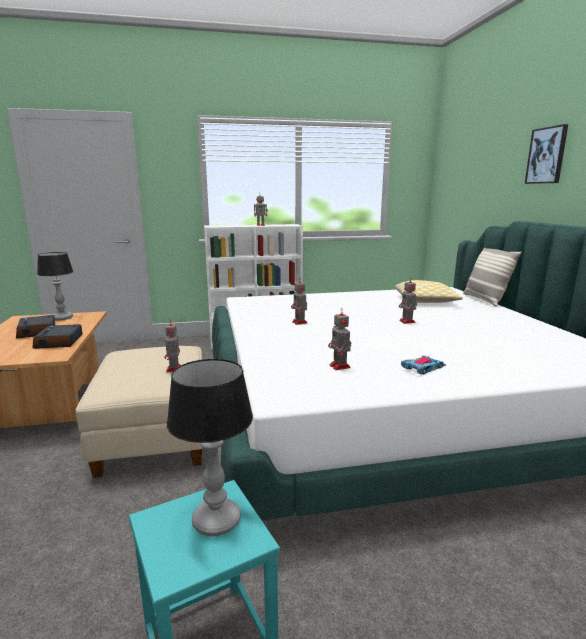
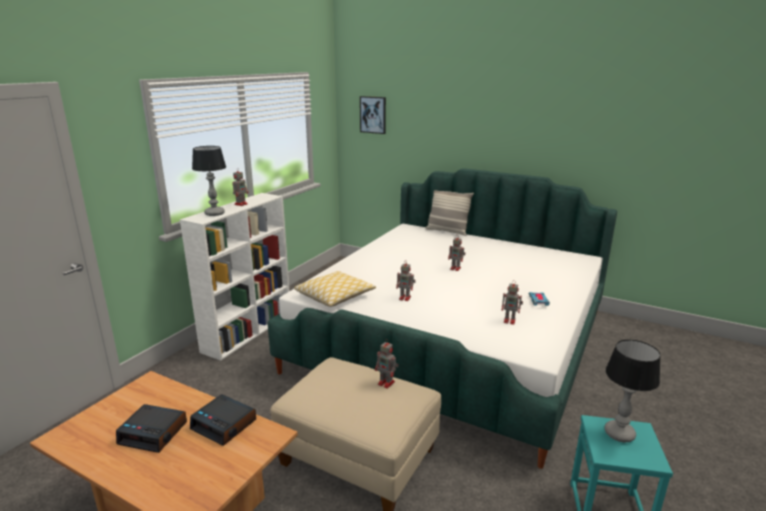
camera: 50 degrees left, 5 degrees up
(63, 318) = (125, 404): table lamp -> table lamp (215, 213)
(425, 300) = (421, 244): pillow -> pillow (335, 296)
(546, 155) = (475, 121): picture -> picture (373, 114)

